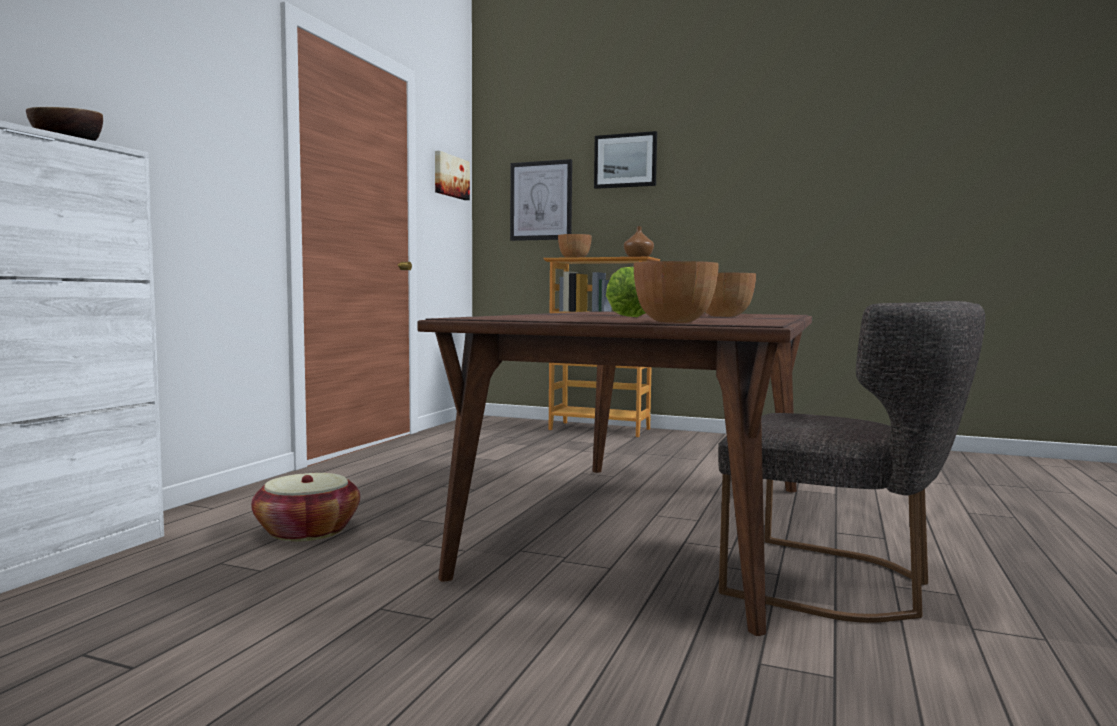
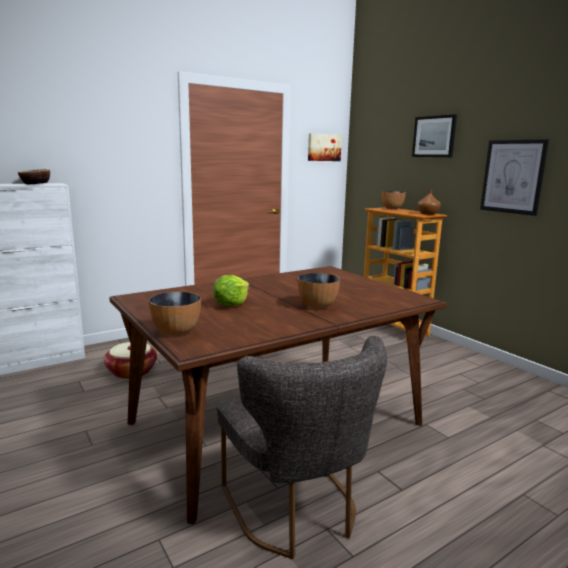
camera: 35 degrees right, 10 degrees up
(541, 201) = (382, 163): picture -> picture (513, 176)

